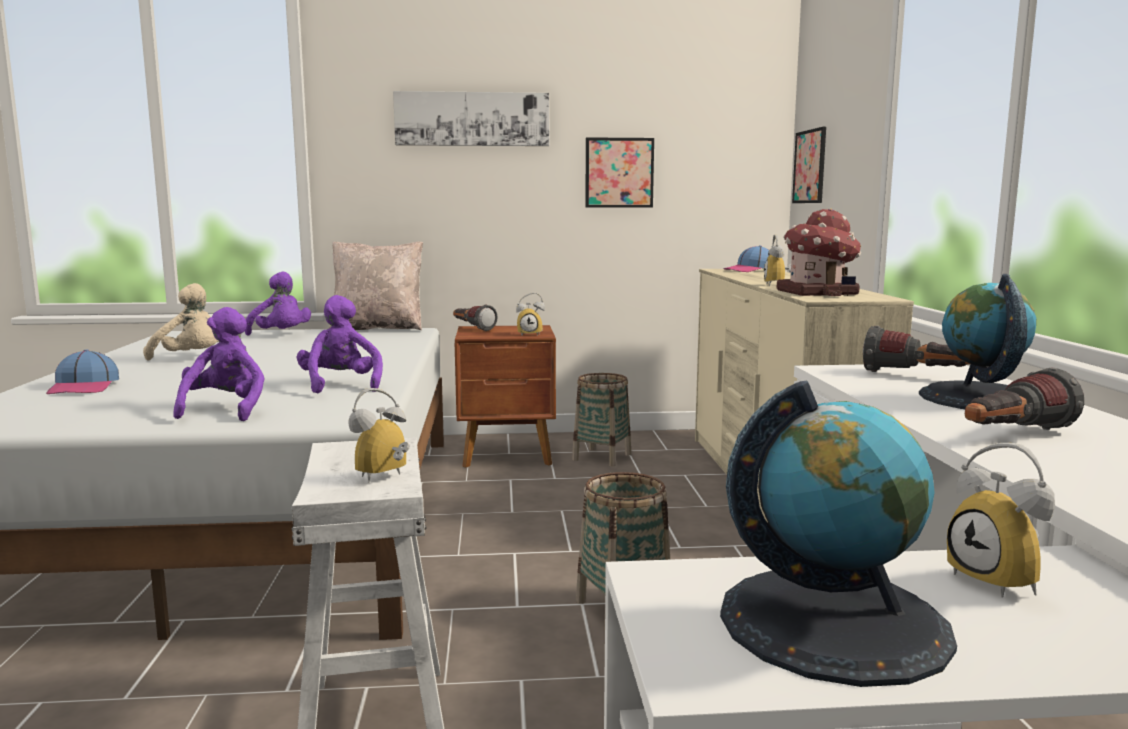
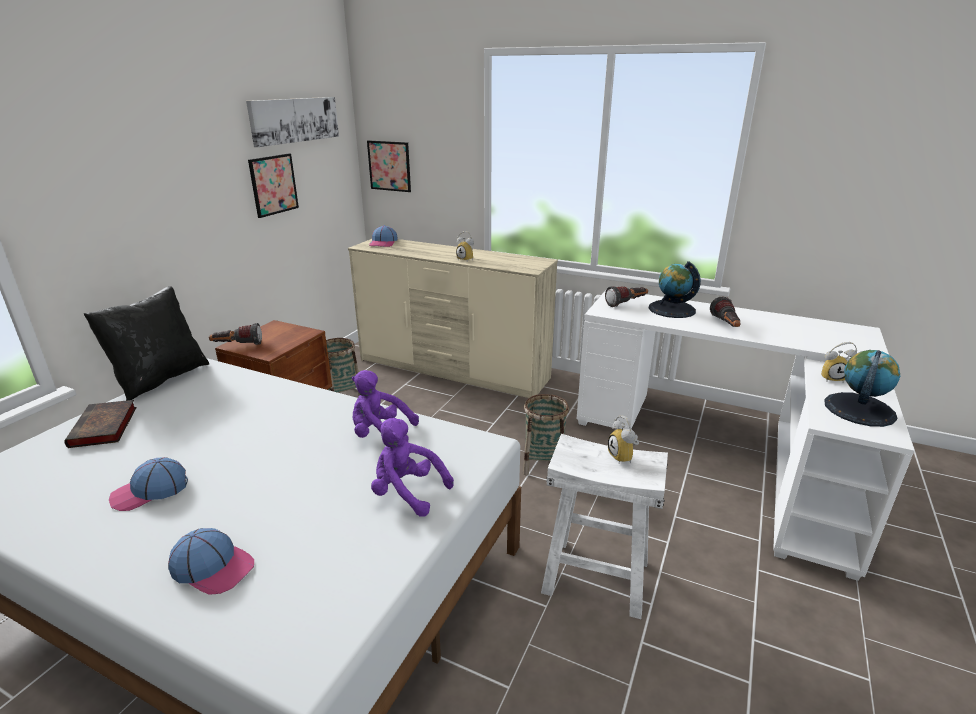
camera: 60 degrees left, 15 degrees up
(191, 358) = (150, 491): beige plush toy -> cap
(281, 335) = (104, 428): purple plush toy -> book
(378, 328) = (160, 378): beige pillow -> black pillow
(472, 119) = (159, 155): picture -> picture (294, 120)
(530, 334) = (300, 334): alarm clock -> none
(818, 293) = (509, 263): toy house -> none

